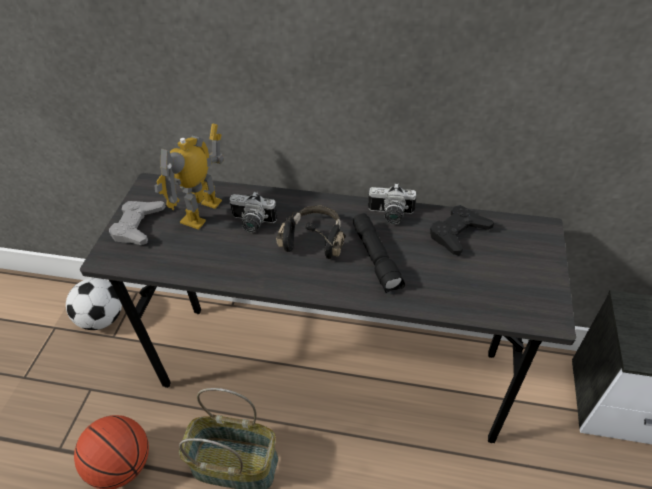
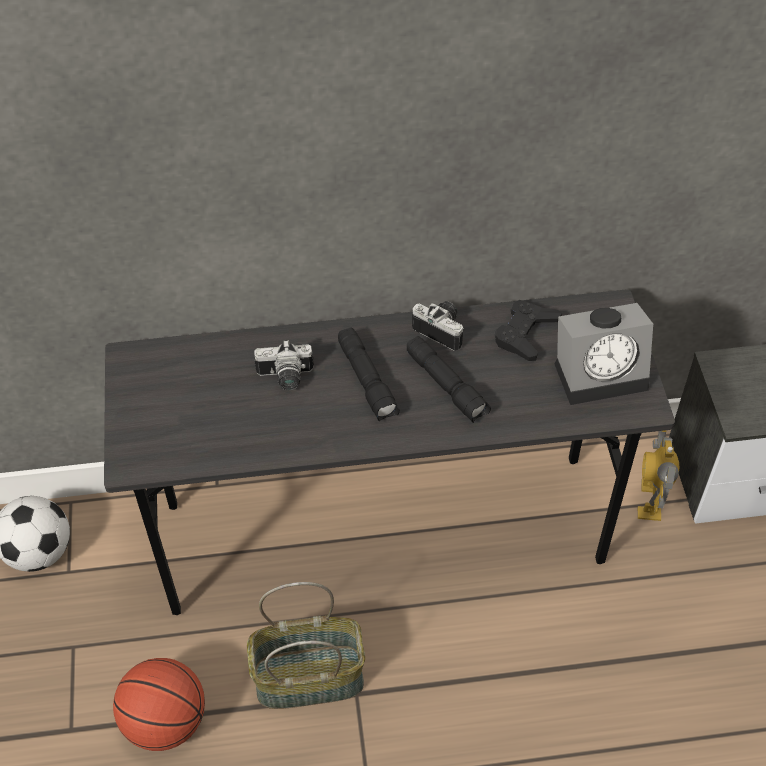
camera: 20 degrees left, 5 degrees up
(138, 226) = (145, 415): grey game controller -> none
(202, 212) = (217, 378): toy robot -> toy robot (650, 500)
(314, 240) = (368, 381): black headphones -> black flashlight
(390, 215) = (442, 329): camera -> camera turned 135 degrees counterclockwise
(517, 279) = (602, 372): none -> alarm clock

